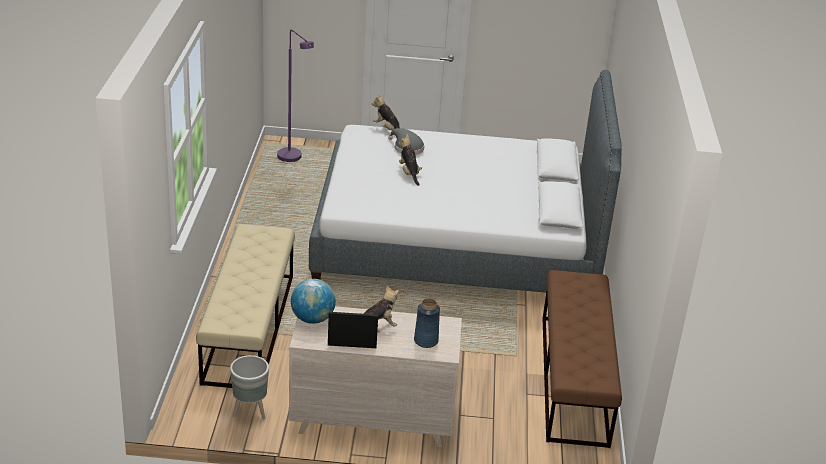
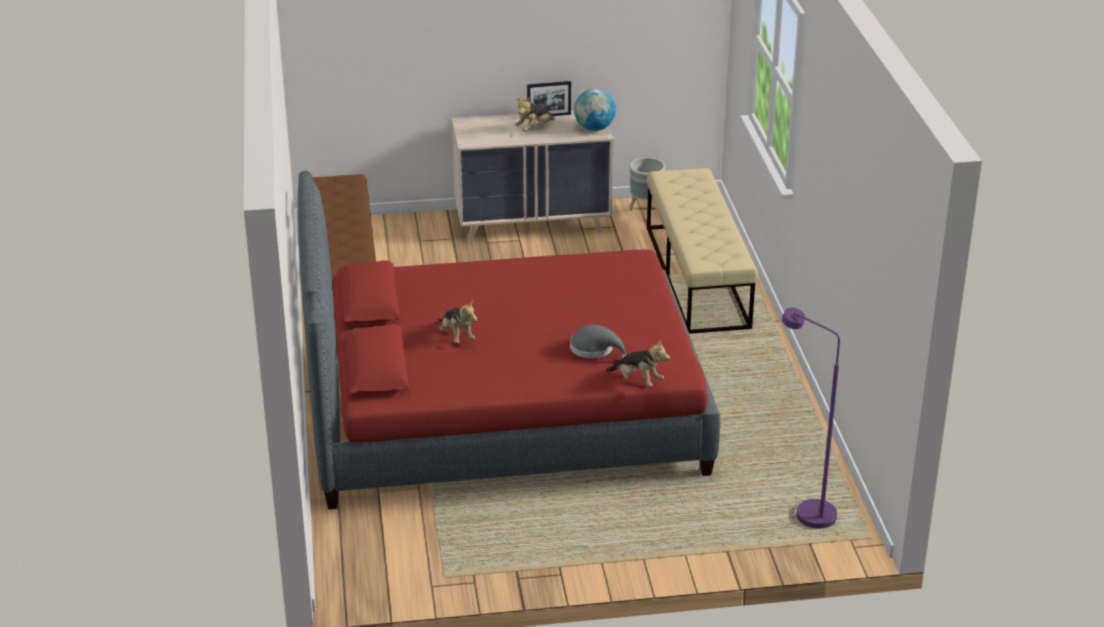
camera: 170 degrees right, 0 degrees up
(409, 173) = (576, 317): plush toy -> plush toy (456, 336)
(425, 341) = (485, 127): blue vase -> none
(457, 243) = (503, 414): white bed -> red bed

